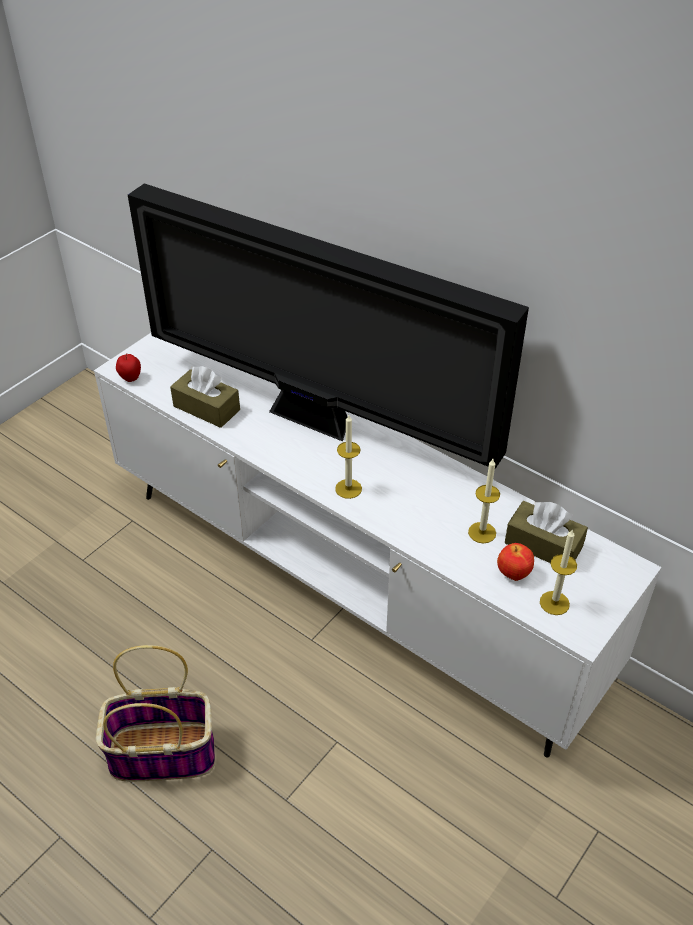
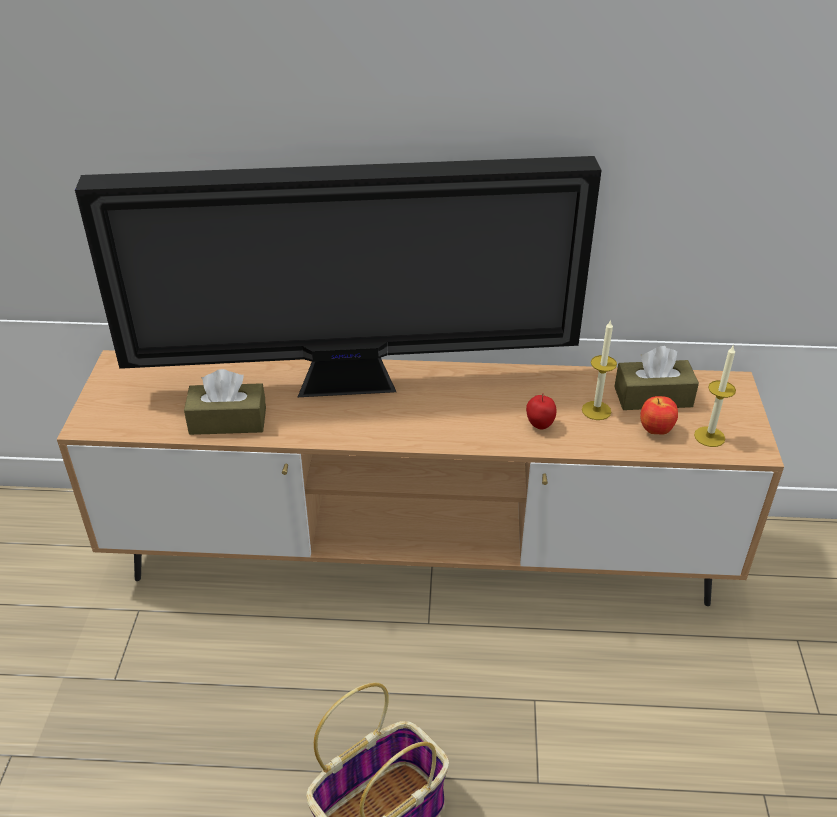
camera: 35 degrees left, 5 degrees down
(130, 379) = (111, 429): apple -> apple (539, 426)
(348, 488) = (445, 429): candle -> none
(348, 586) = (418, 557): white tv stand -> brown tv stand

